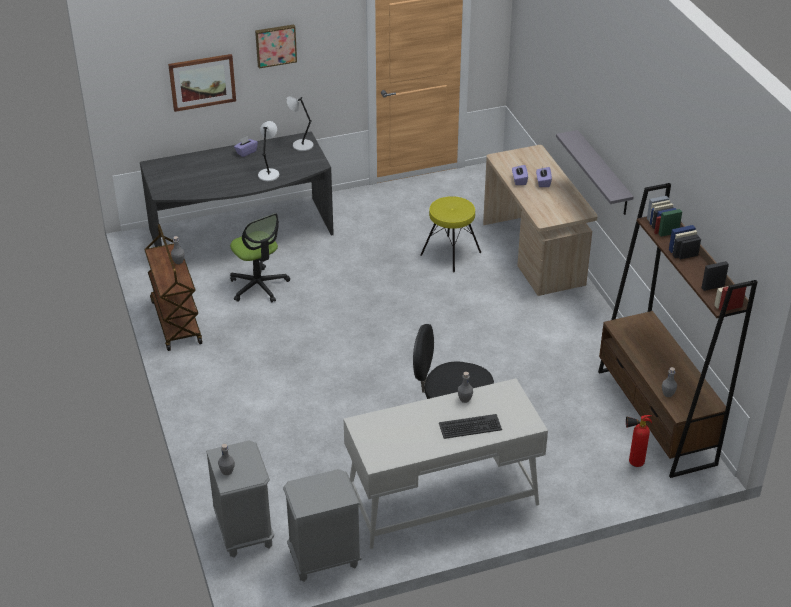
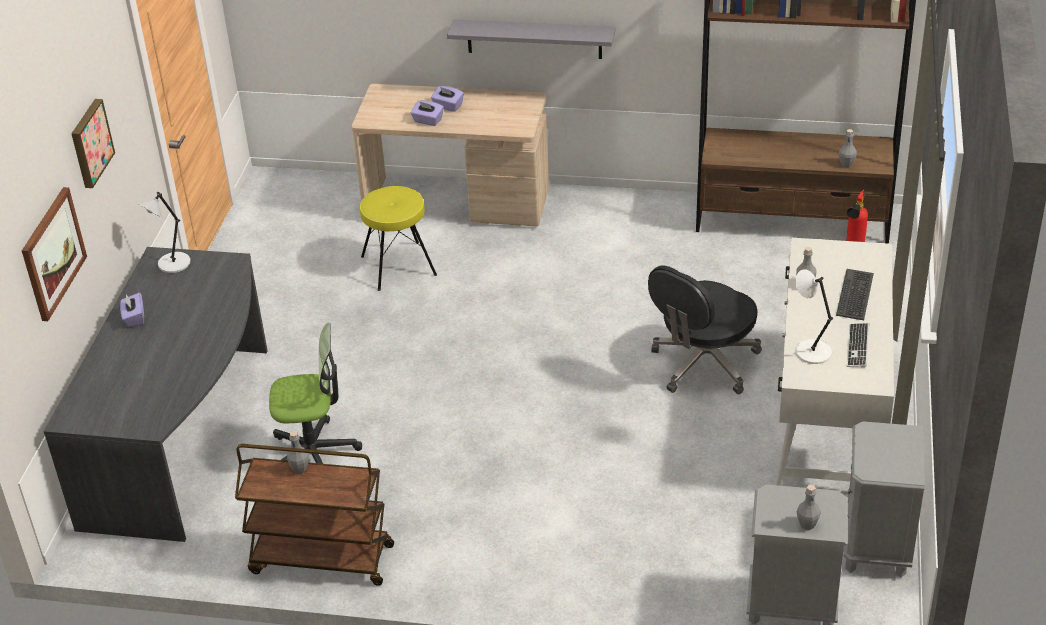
camera: 60 degrees left, 0 degrees up
(269, 174) = (212, 312): white table lamp -> white table lamp (811, 351)
(411, 443) = (857, 346): none -> keyboard

